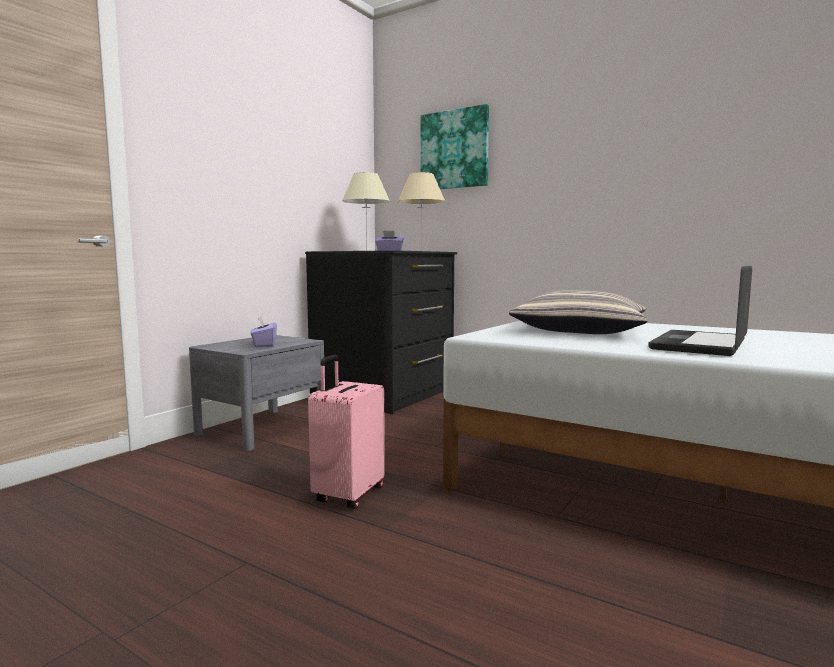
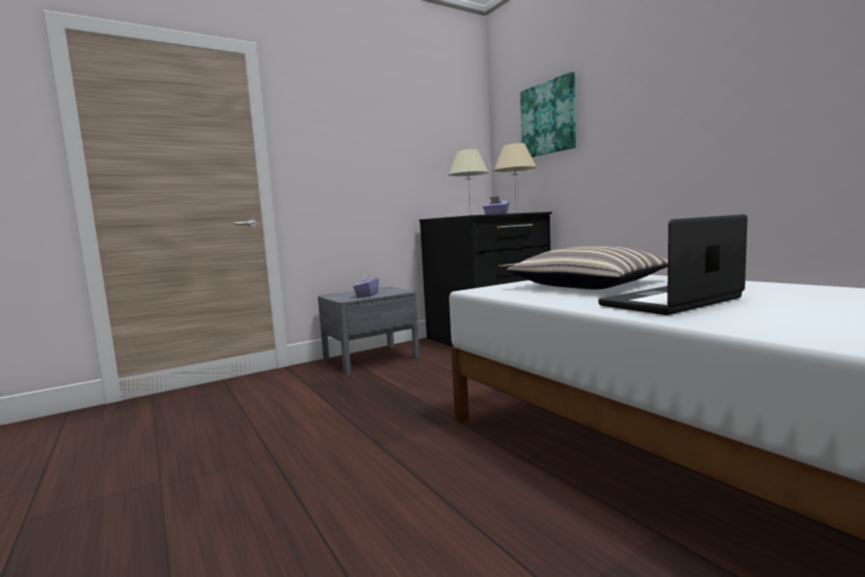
camera: 25 degrees right, 0 degrees up
(348, 495) = (379, 416): pink suitcase -> none

